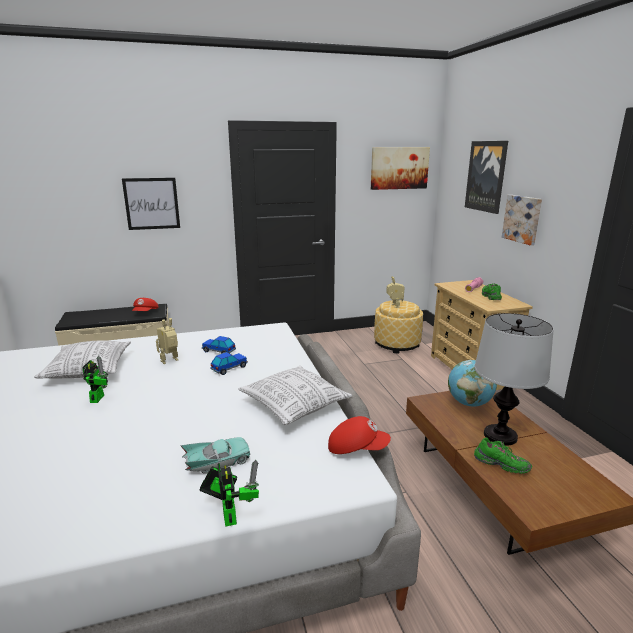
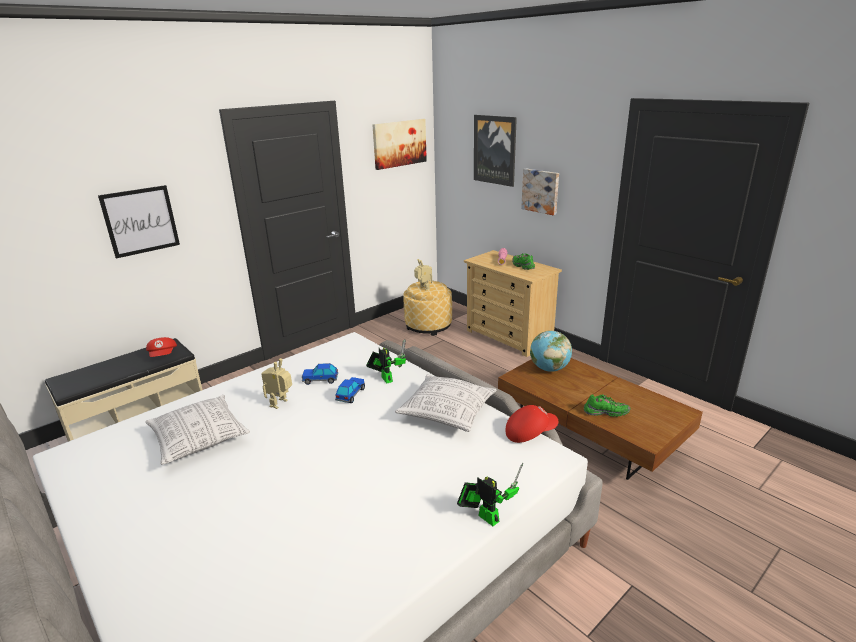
camera: 25 degrees left, 5 degrees up
(98, 397) = (247, 463): toy robot -> toy robot (386, 378)
(217, 462) = (433, 481): turquoise toy car -> none
(500, 435) = (589, 389): table lamp -> none

